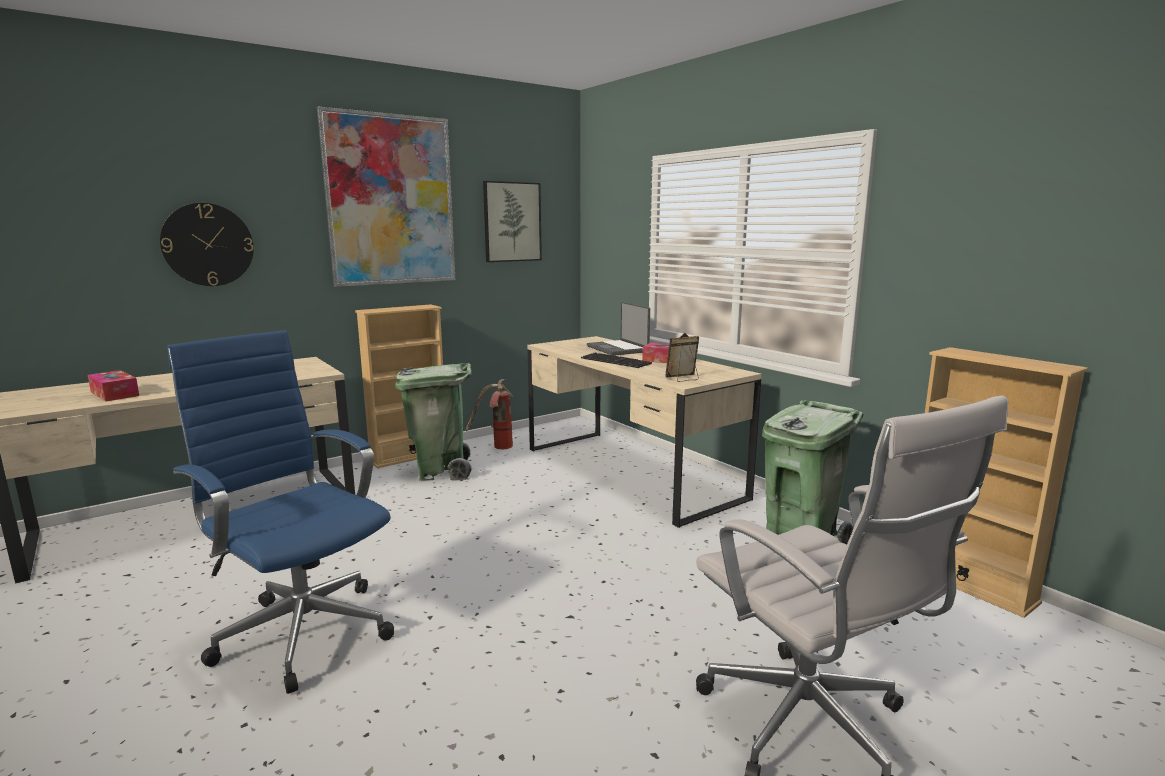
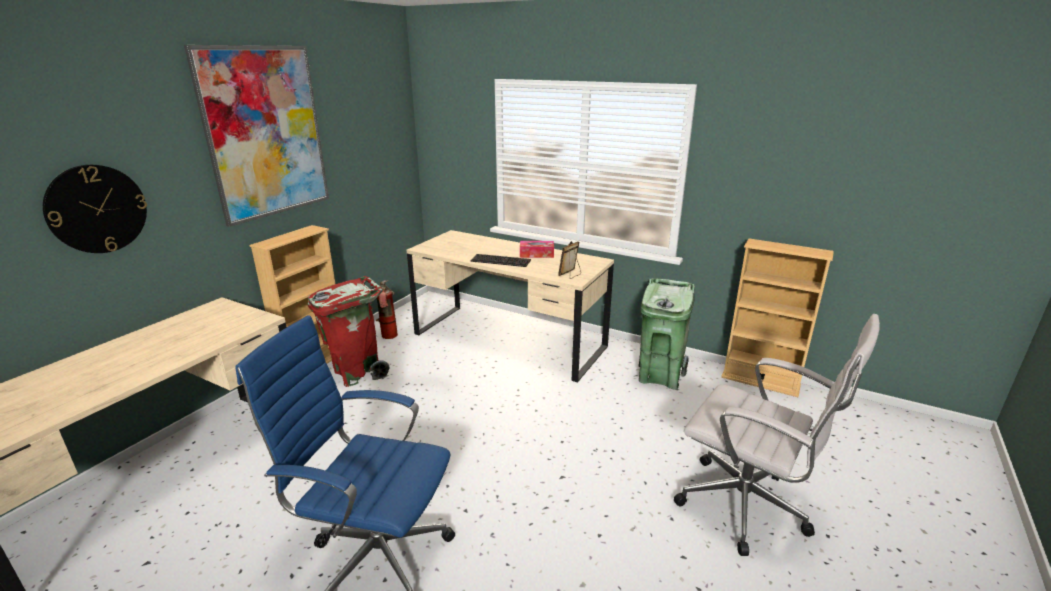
camera: 25 degrees left, 10 degrees up
(114, 394) = (63, 395): tissue box -> none
(441, 471) = (357, 372): green trash can -> red trash can
(512, 222) = (366, 136): picture -> none
(618, 349) = (486, 245): laptop -> none

